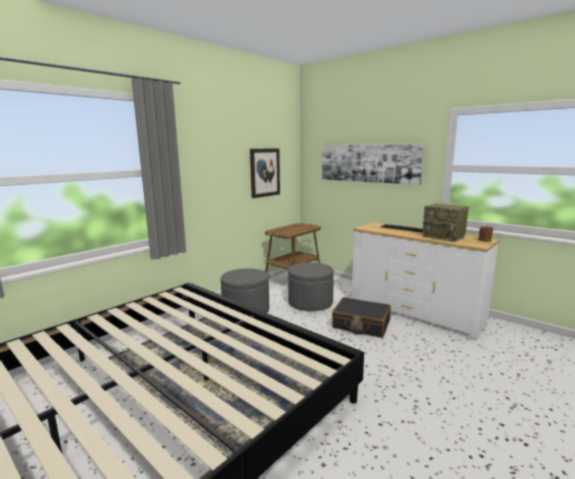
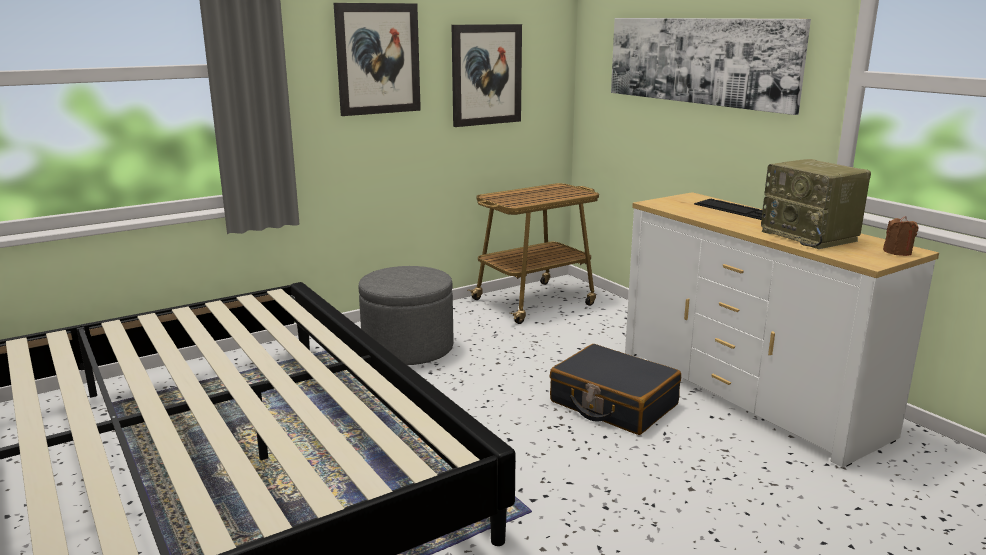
camera: 15 degrees right, 5 degrees up
(218, 165) = (378, 59): none -> picture
(310, 303) = (540, 348): grey ottoman -> none

